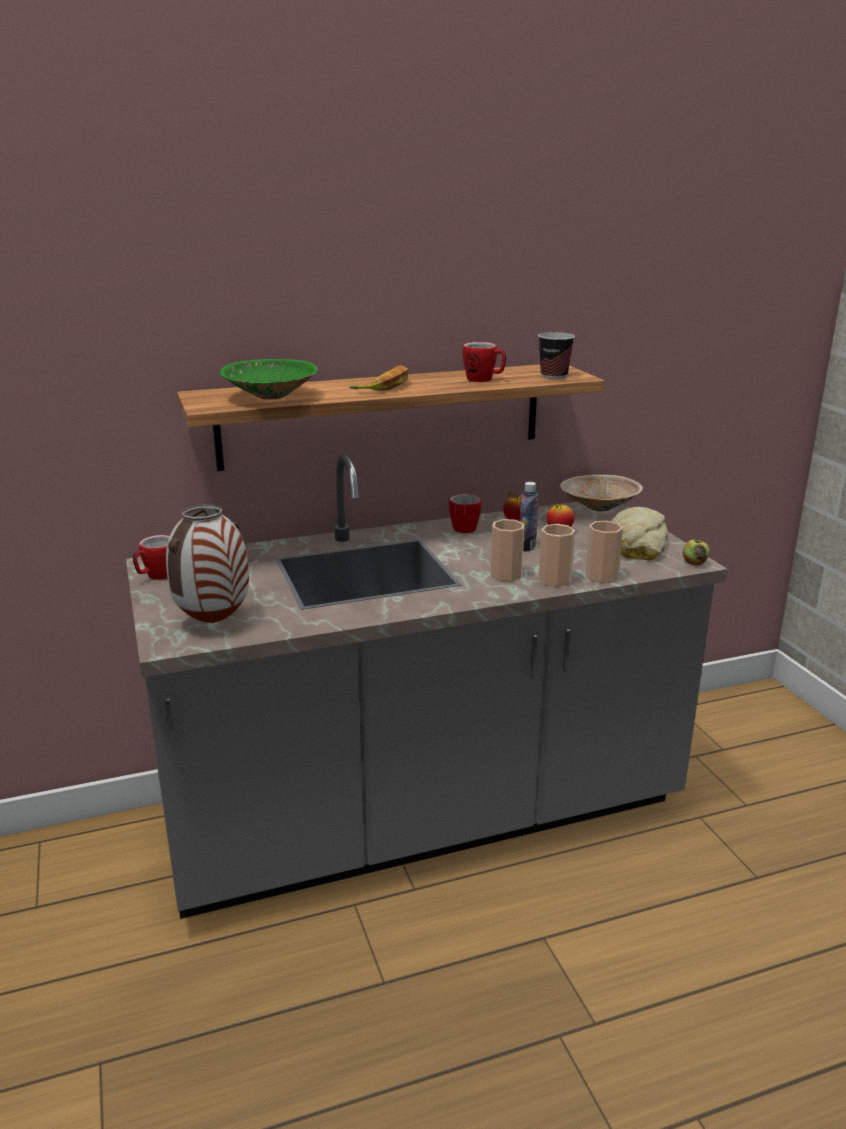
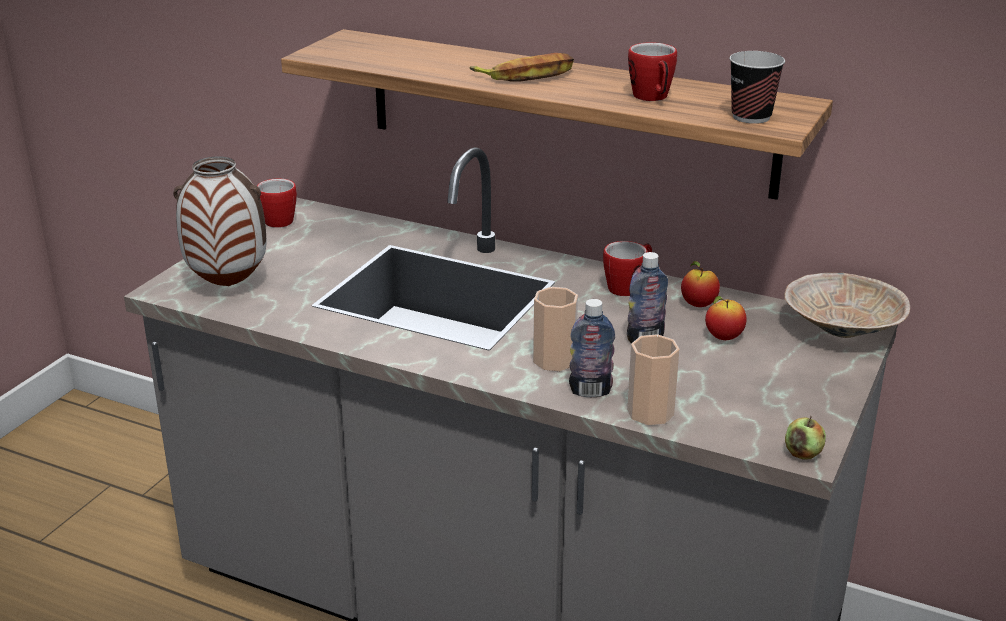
camera: 45 degrees right, 5 degrees up
(270, 397) = (390, 59): green bowl -> none
(554, 580) = (590, 391): cup -> bottle
(637, 544) = (783, 396): bread -> none

